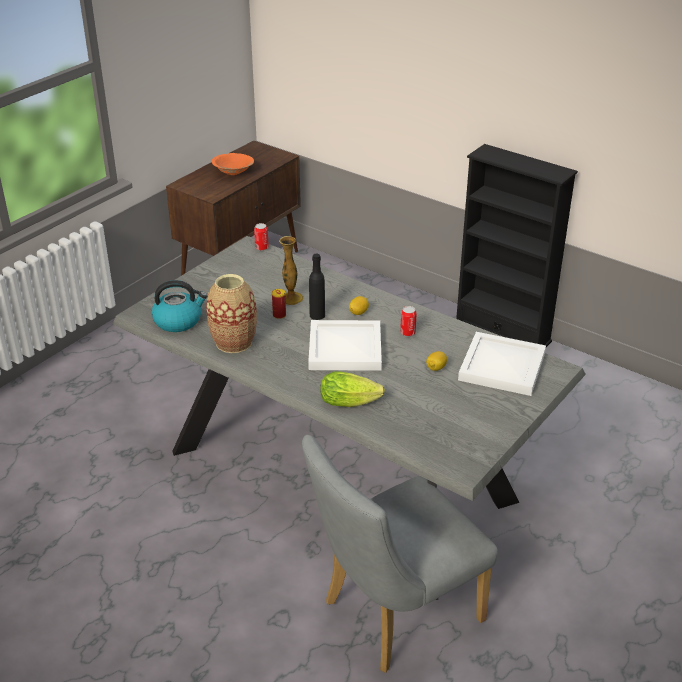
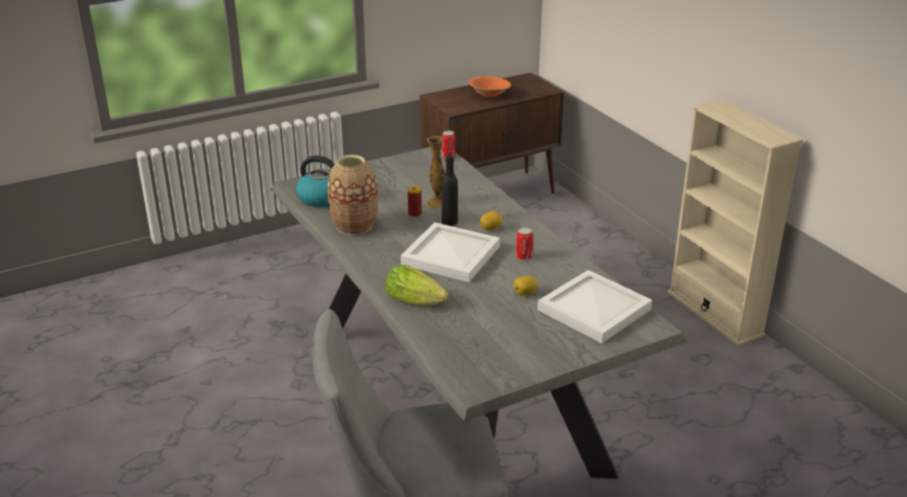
camera: 25 degrees right, 5 degrees down
(502, 332) = (715, 313): black bookcase -> beige bookcase

